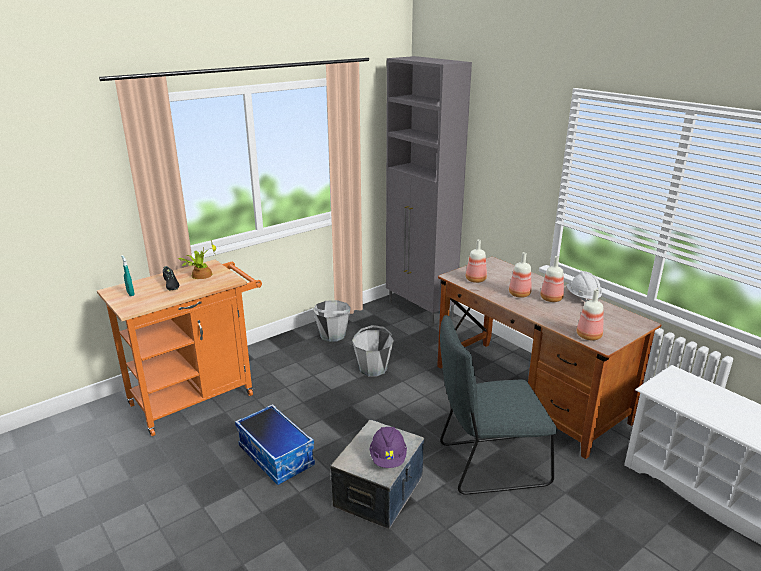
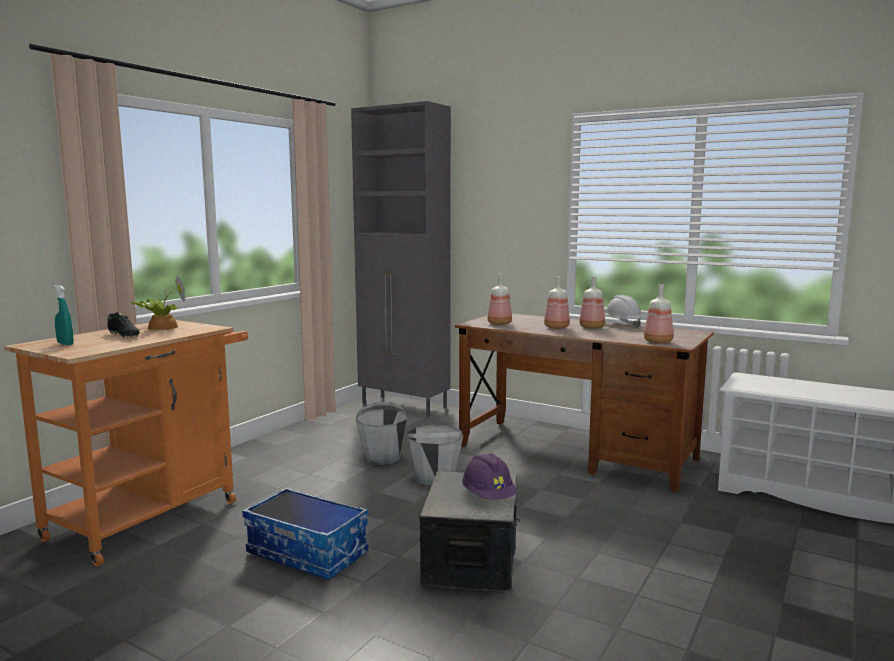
camera: 20 degrees left, 15 degrees down
(332, 335) = (310, 437): grey bucket -> grey bucket (434, 478)
(488, 465) = (580, 514): grey chair -> none

